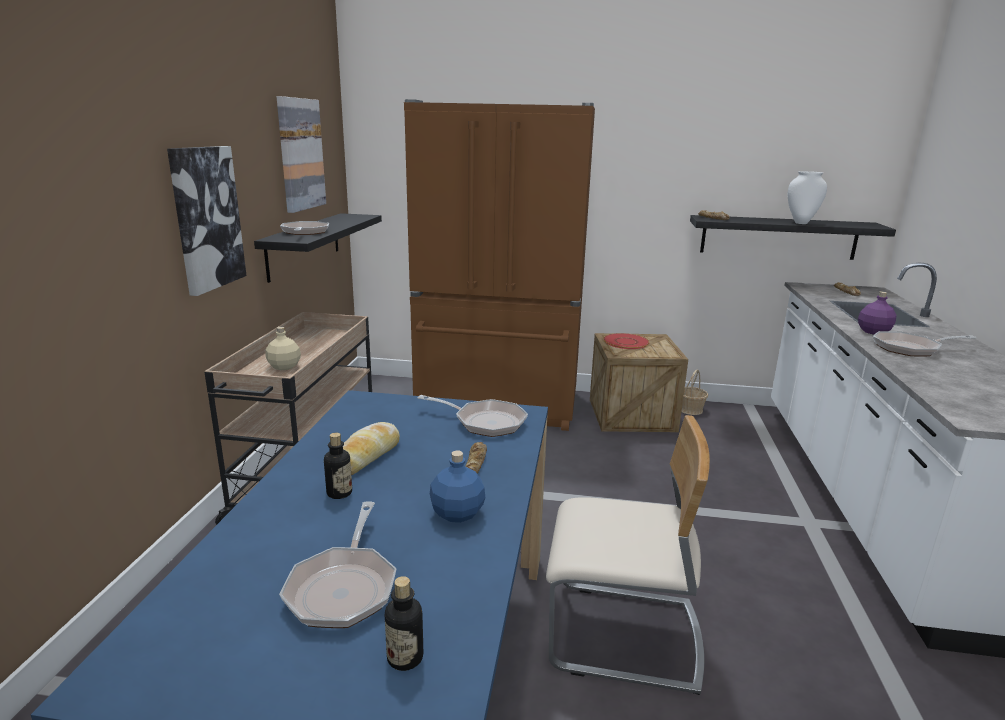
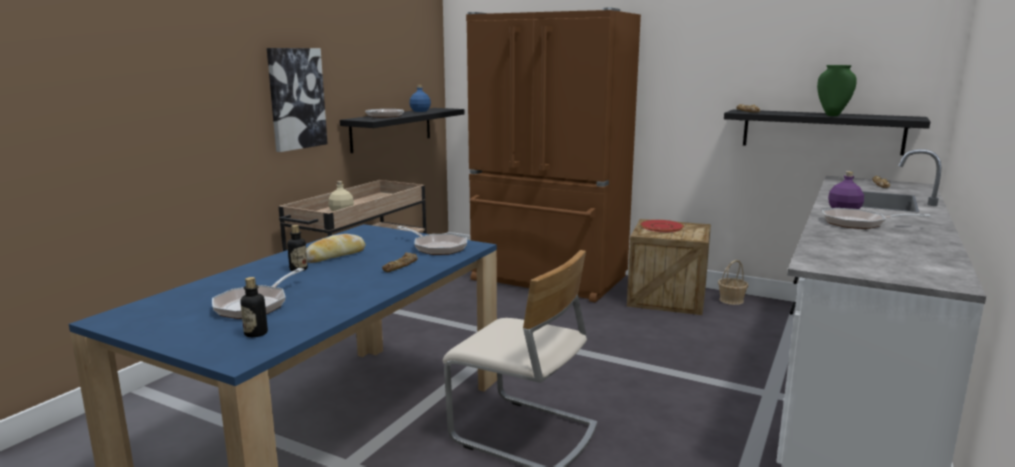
camera: 20 degrees right, 5 degrees down
(300, 154) = (392, 58): picture -> none
(456, 513) = (359, 285): blue bottle -> blue bottle (420, 111)
(801, 223) = (832, 115): white vase -> green vase

